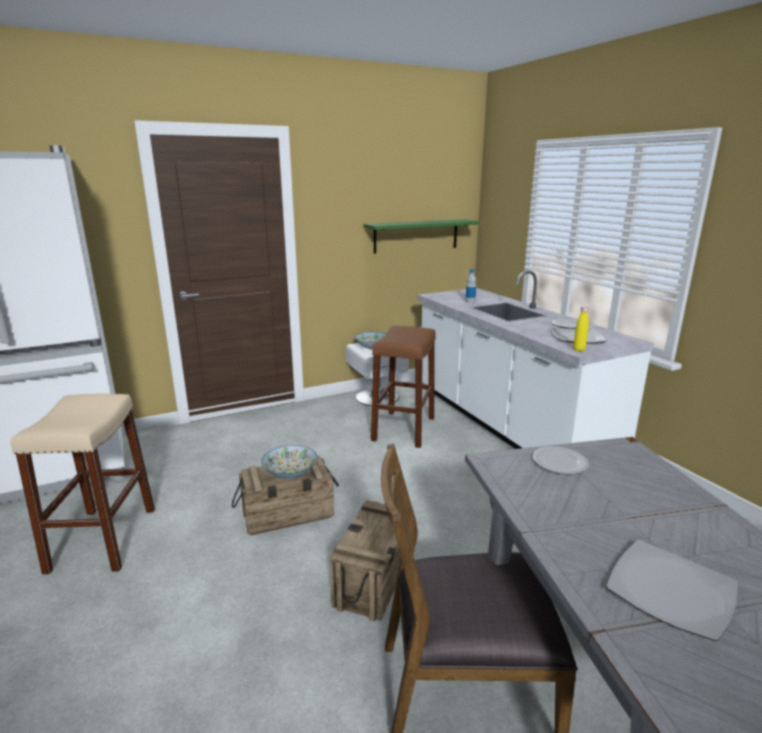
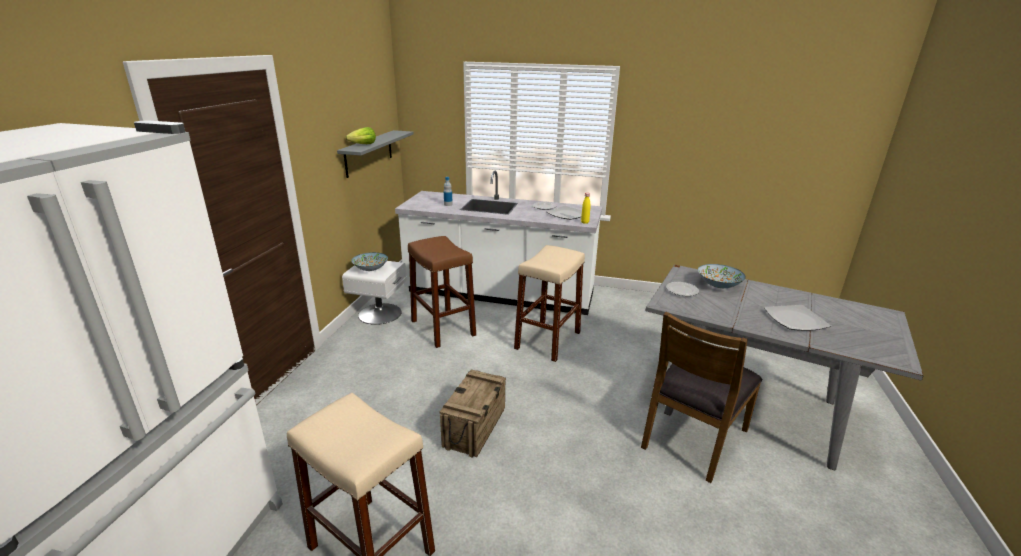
camera: 50 degrees left, 5 degrees up
(290, 473) = (479, 391): bowl -> bowl (718, 285)
(375, 579) = (585, 423): crate -> none
(395, 223) = (363, 145): none -> lettuce
(416, 236) = (369, 153): green shelf -> grey shelf
(480, 487) = (548, 340): none -> beige stool

